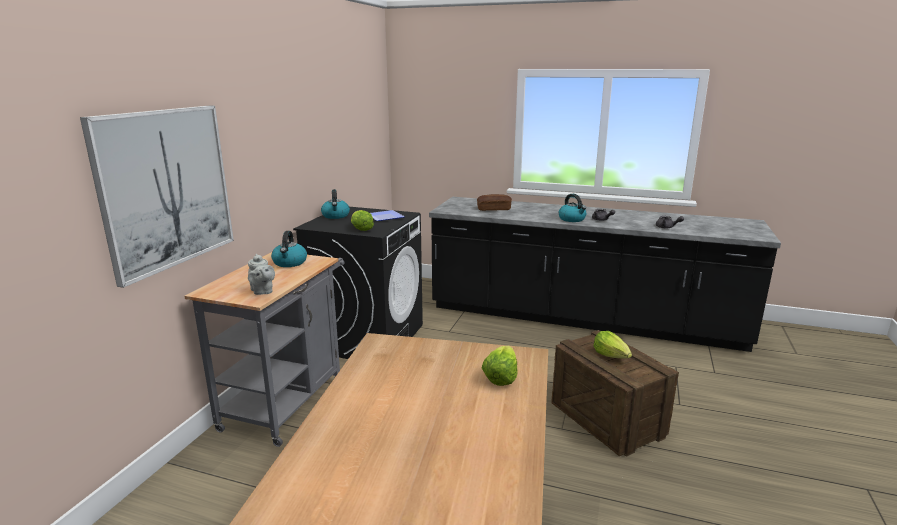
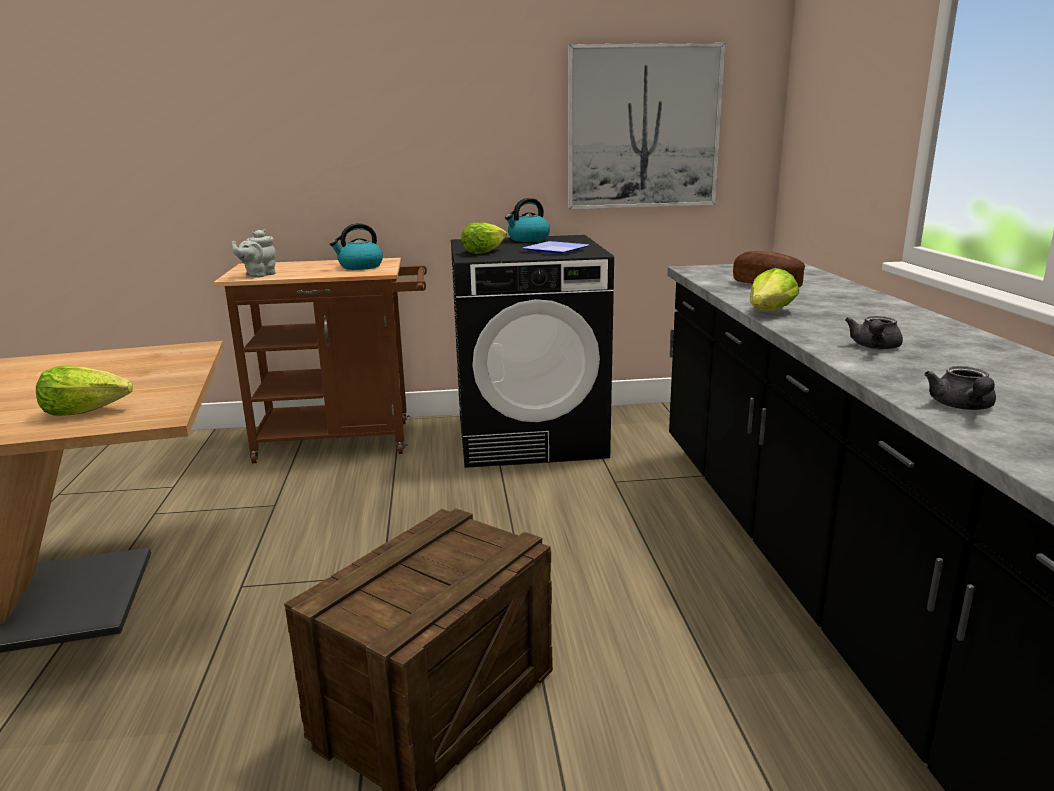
camera: 65 degrees right, 0 degrees up
(166, 189) = (235, 144): picture -> picture (643, 128)
(288, 400) = (345, 440): grey cart -> brown cart
(572, 219) = (819, 329): kettle -> none
(611, 355) = (433, 568): lettuce -> lettuce (770, 312)

